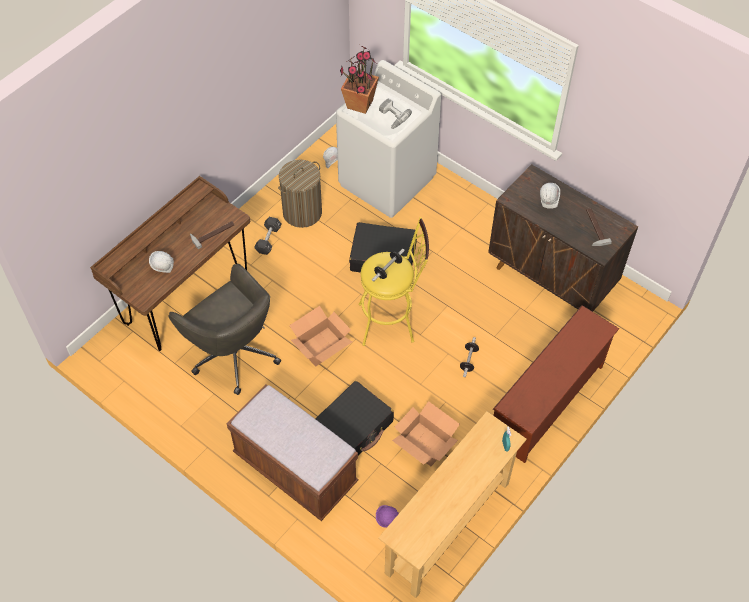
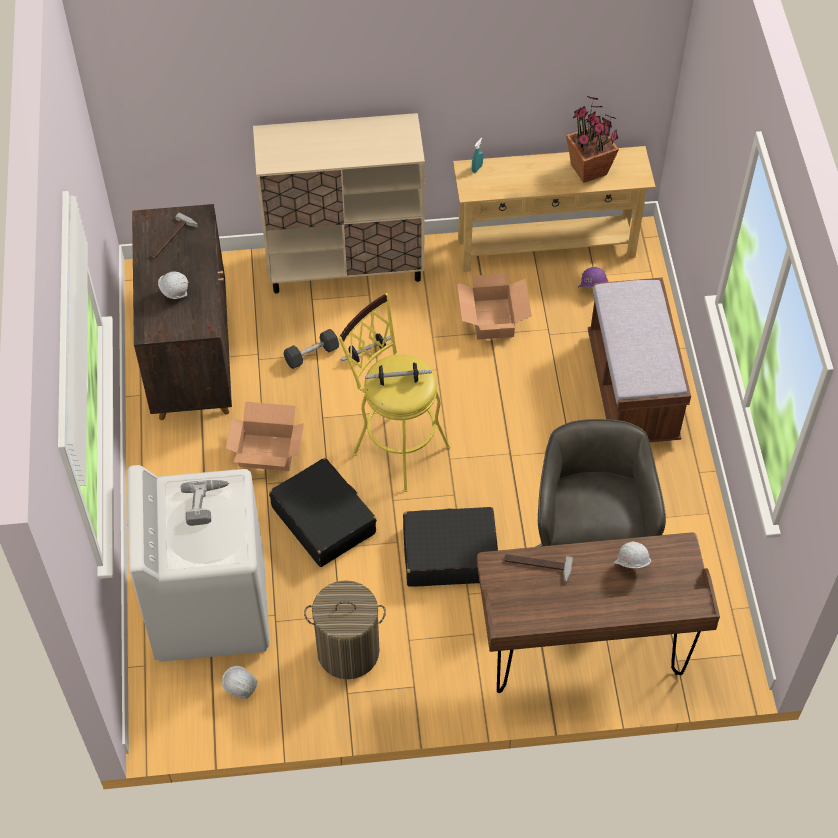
camera: 135 degrees left, 0 degrees up
(268, 240) = (422, 648): black dumbbell -> black dumbbell (312, 354)
(321, 346) = (492, 479): cardboard box -> cardboard box (267, 453)
(352, 428) = (543, 382): black suitcase -> black suitcase (449, 554)
(359, 104) = (219, 552): potted plant -> potted plant (589, 170)
(548, 403) = (346, 266): brown shoe rack -> beige cabinet

